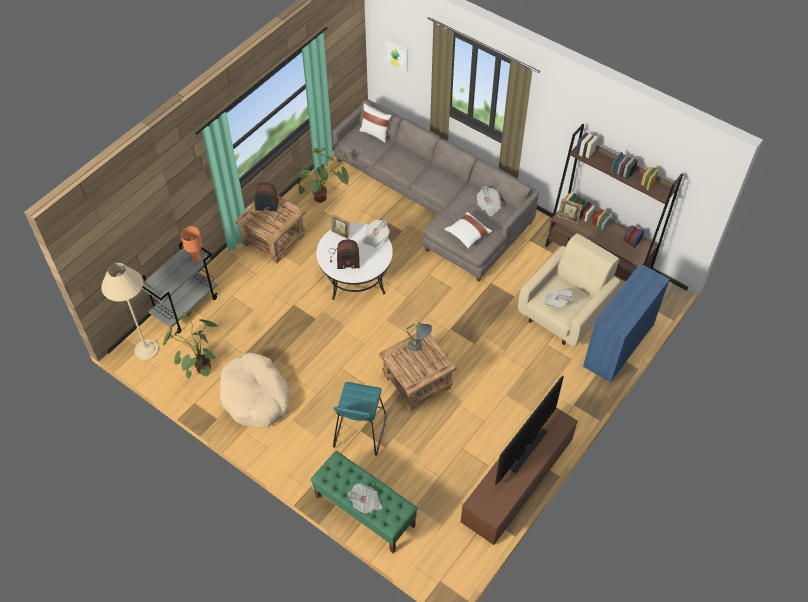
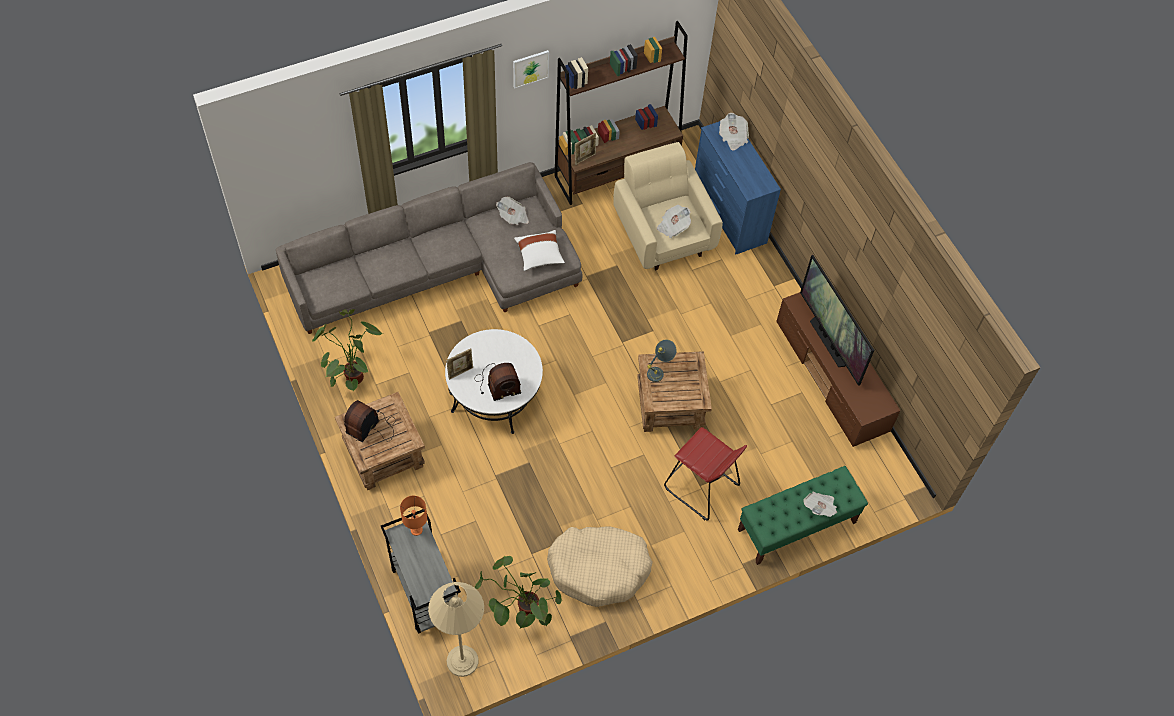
camera: 65 degrees left, 5 degrees up
(344, 258) = (497, 384): radio -> radio turned 45 degrees clockwise
(359, 431) = (701, 487): turquoise stool -> red stool
(375, 133) = (327, 267): white pillow -> none
(375, 238) = (488, 341): newspaper -> newspaper (733, 137)
(396, 55) = (291, 169): picture -> picture (530, 68)

